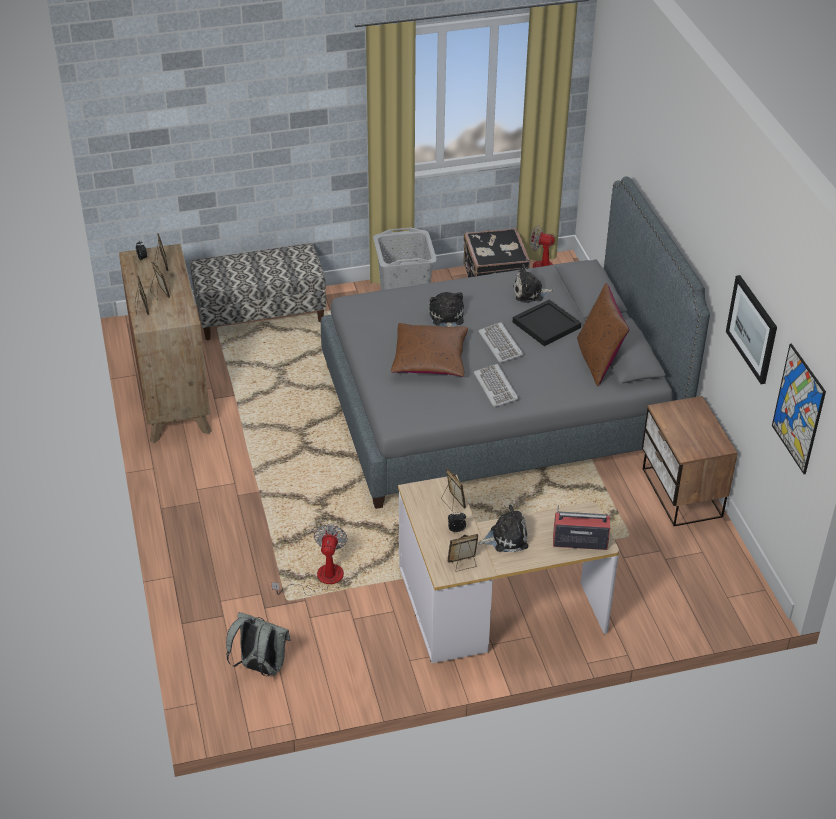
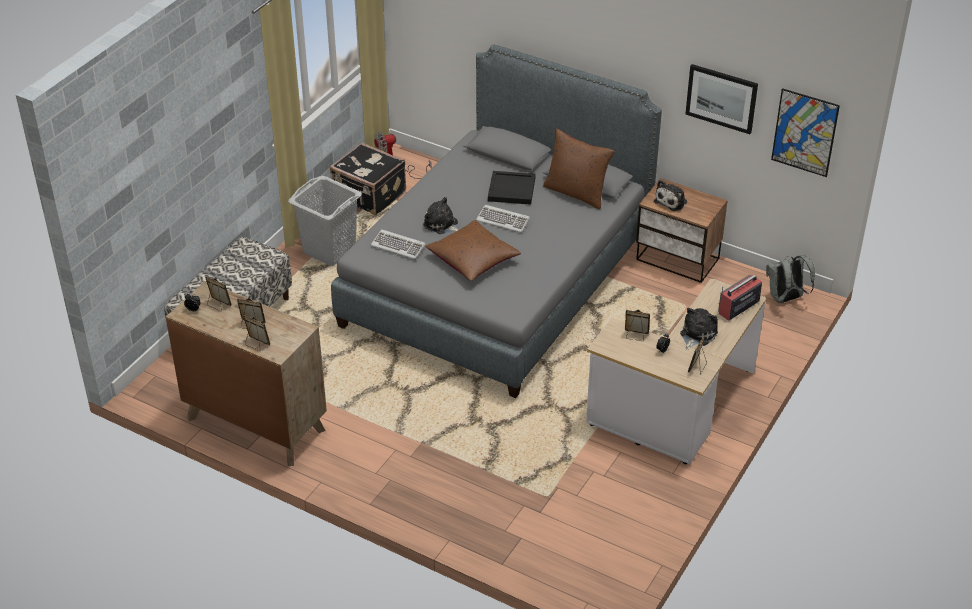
camera: 45 degrees left, 0 degrees up
(260, 667) = (593, 549): grey backpack -> grey backpack (785, 299)
(321, 579) = (547, 467): fan -> none
(496, 387) = (541, 250): keyboard -> keyboard (398, 246)
(530, 293) = (469, 175): plush toy -> plush toy (672, 201)

